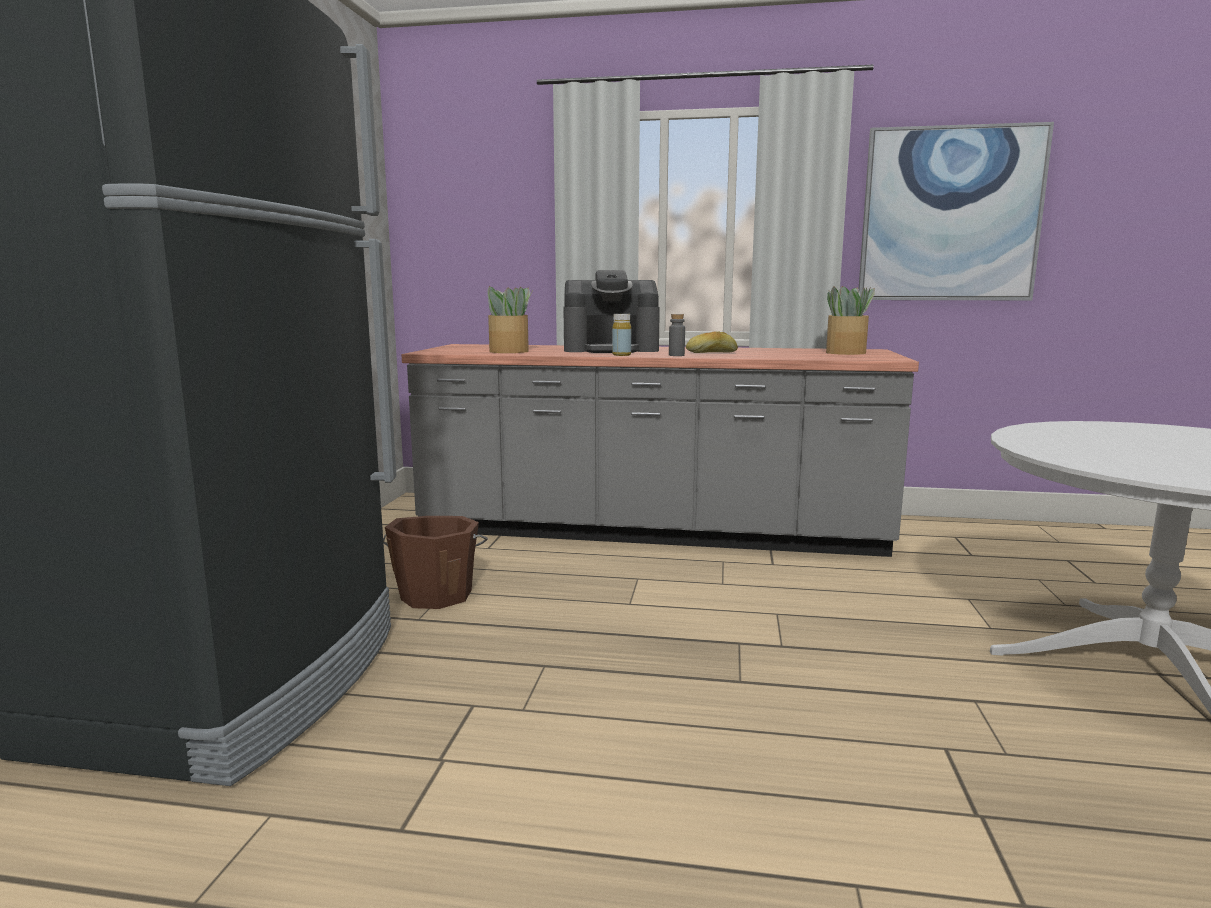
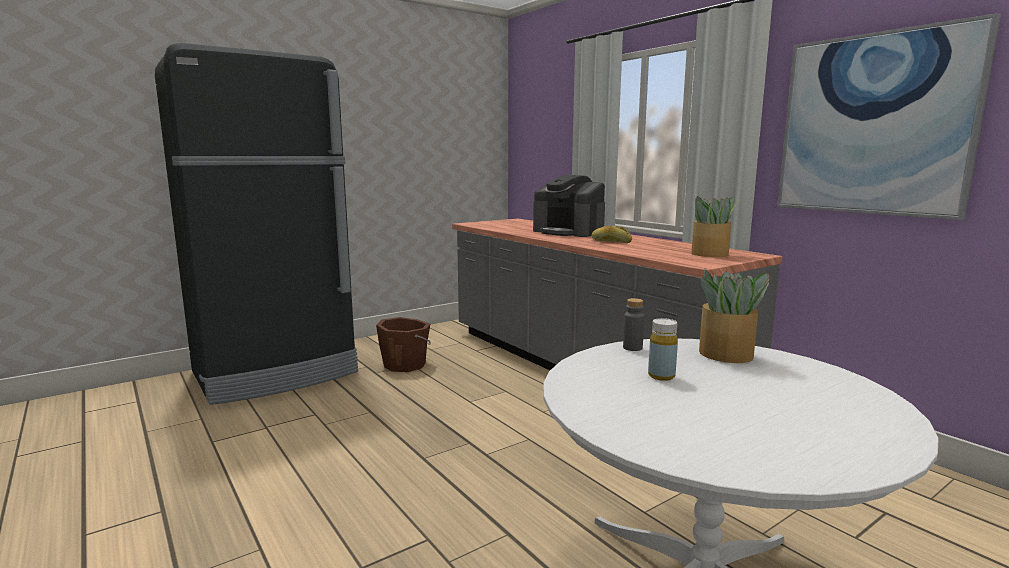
camera: 45 degrees right, 0 degrees up
(510, 351) = (506, 227): potted plant -> potted plant (726, 355)
(621, 355) = (544, 237): yellow bottle -> yellow bottle (661, 376)
(676, 355) = (573, 241): grey bottle -> grey bottle (632, 348)

